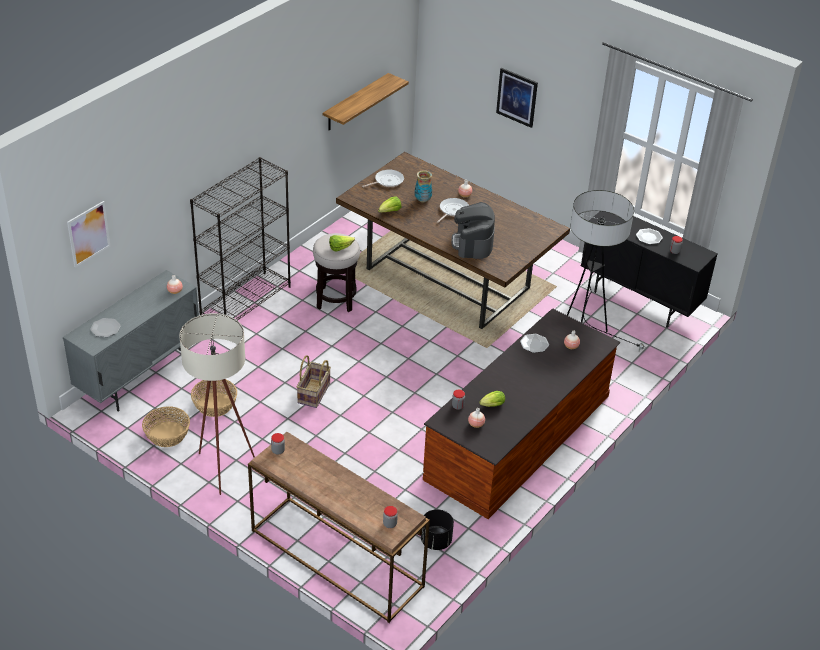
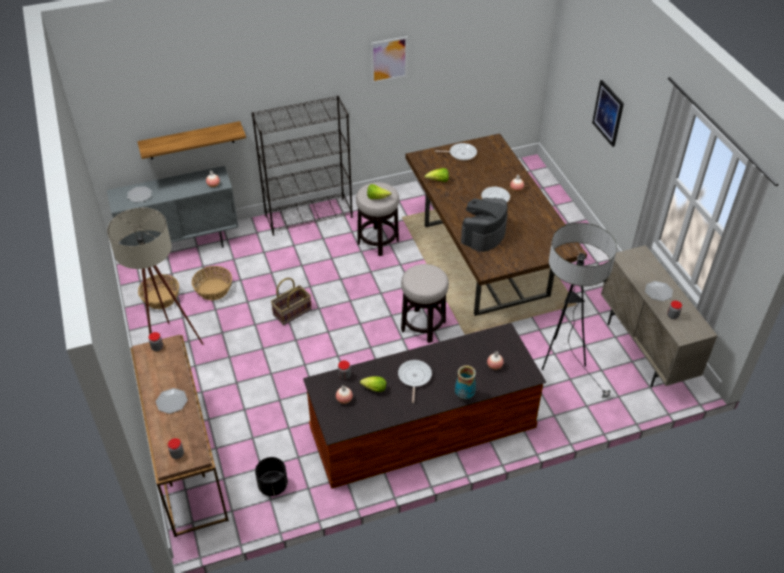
camera: 35 degrees right, 5 degrees up
(88, 234) = (133, 112): picture -> picture (389, 59)
(356, 102) = (466, 75): shelf -> shelf (191, 140)
(422, 200) = (475, 180): vase -> vase (464, 395)
(444, 356) = (423, 326): none -> stool
(516, 382) = (414, 377): none -> frying pan
(534, 344) = (463, 349): plate -> plate (171, 401)
(639, 301) = (644, 350): black cabinet -> beige cabinet

